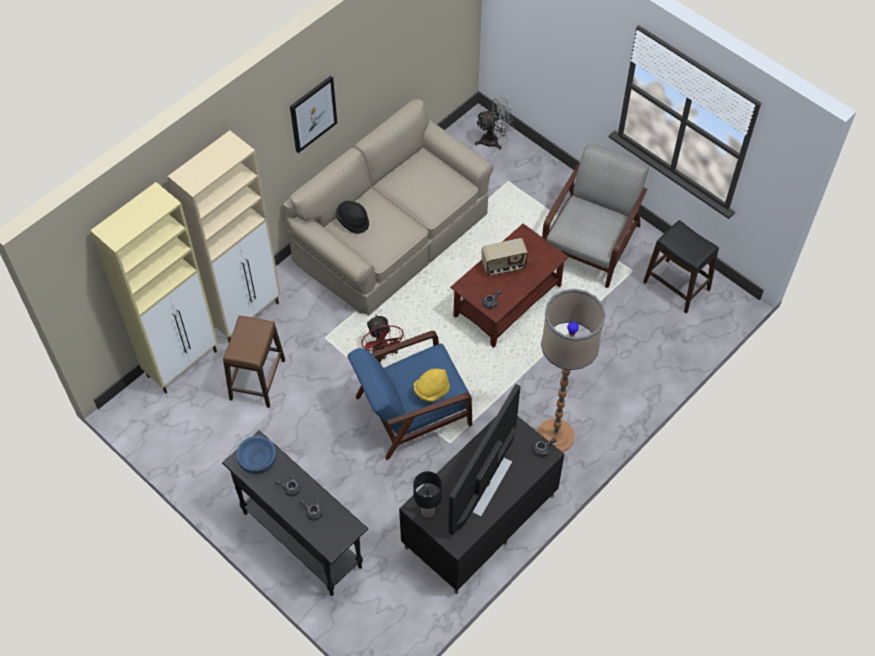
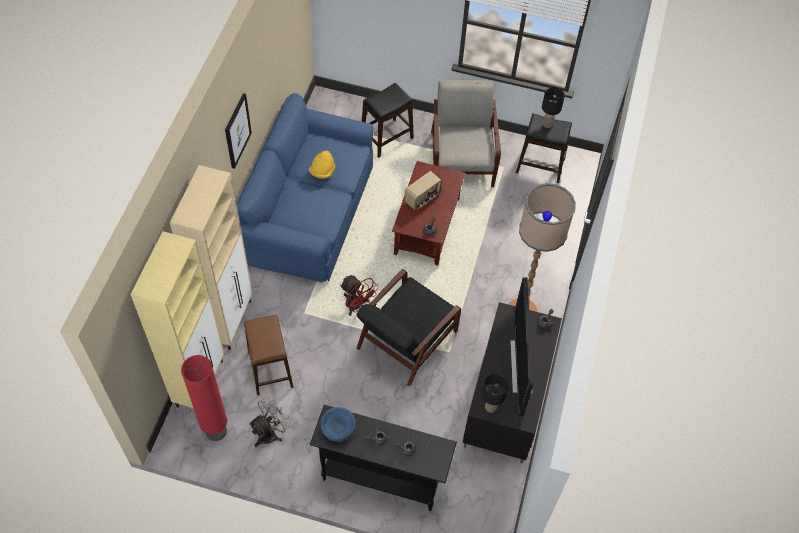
camera: 30 degrees left, 0 degrees up
(170, 417) = (216, 431): none -> red floor lamp
(353, 221) = (289, 209): black hat -> none
(392, 234) = (309, 211): beige sofa -> blue sofa
(411, 411) = (405, 341): blue armchair -> black armchair
(431, 390) = (426, 315): yellow hat -> yellow hat (322, 171)
(494, 140) = (344, 108): grey fan -> grey fan (270, 433)
(520, 188) = (386, 138): none -> black stool
(688, 238) = (548, 124): none -> black table lamp

